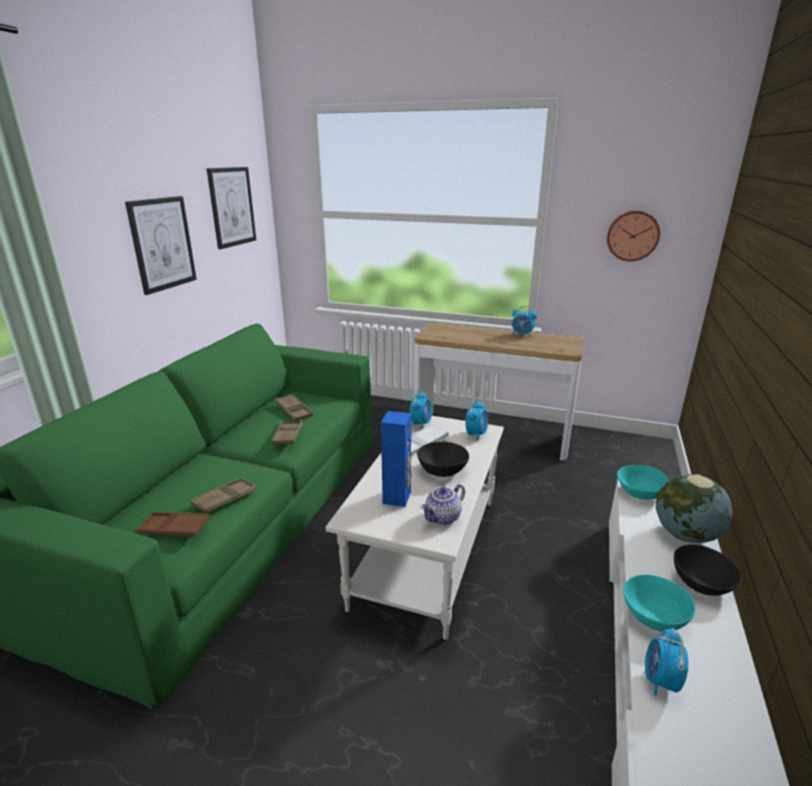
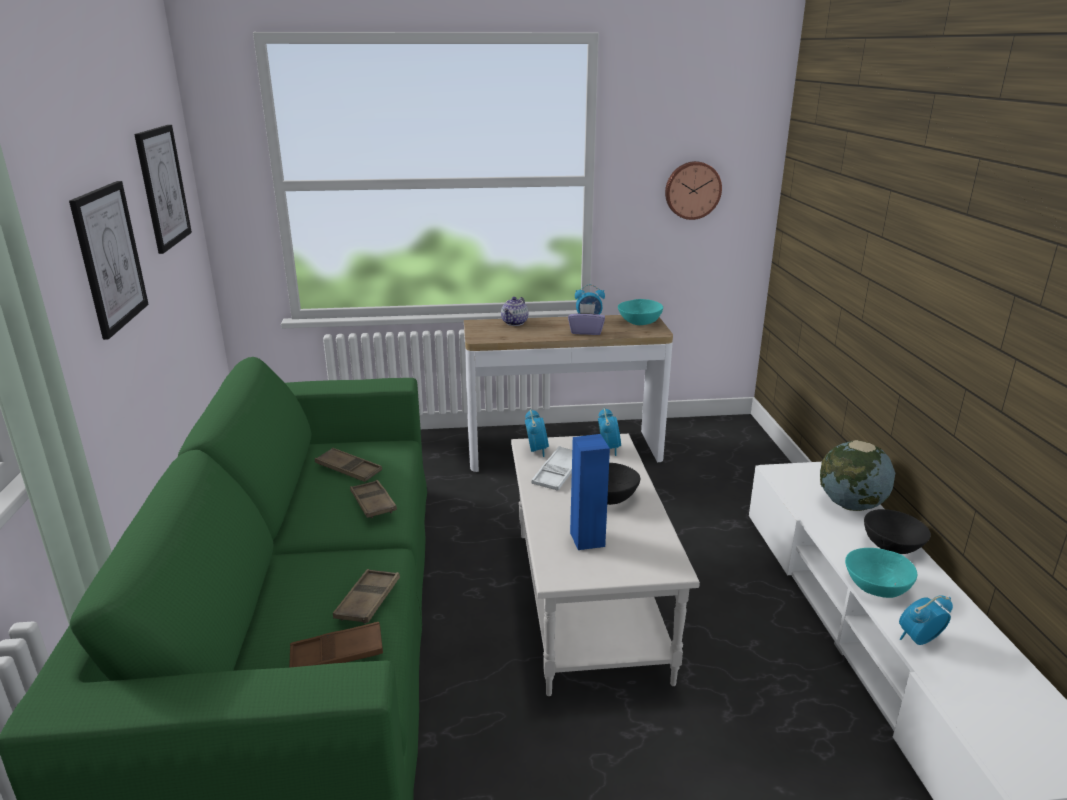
camera: 25 degrees left, 0 degrees up
(443, 518) = (654, 547): teapot -> teapot (515, 323)
(511, 342) = (586, 331): none -> purple tissue box
(639, 493) = (785, 475): turquoise bowl -> turquoise bowl (639, 322)
(660, 681) = (918, 639): alarm clock -> alarm clock turned 75 degrees clockwise

